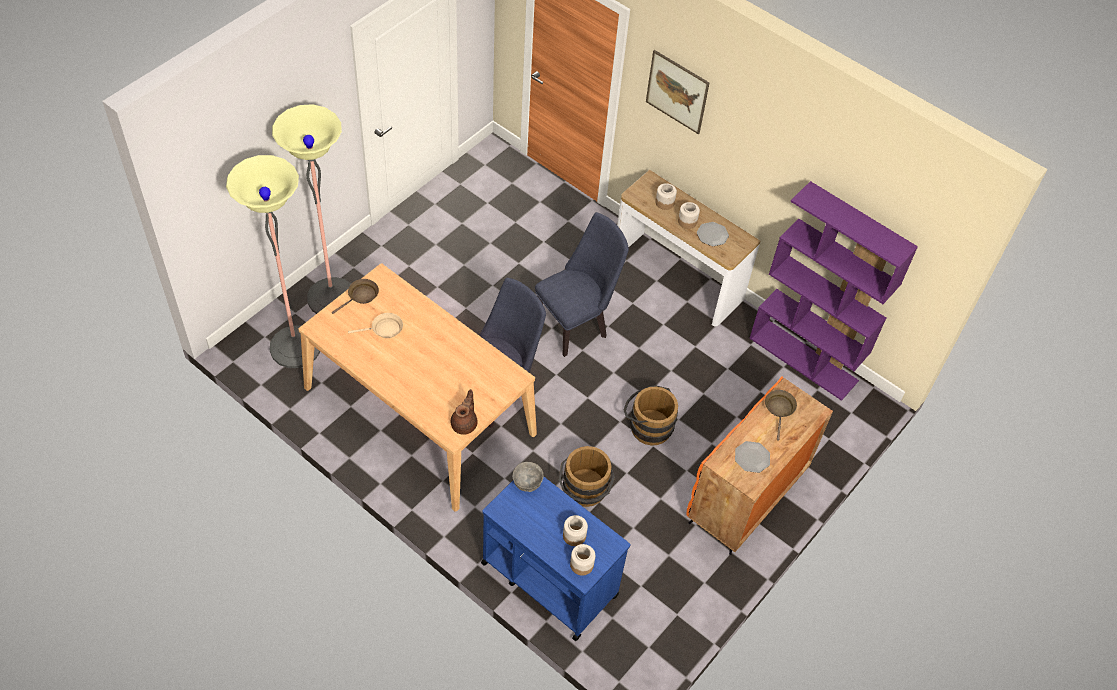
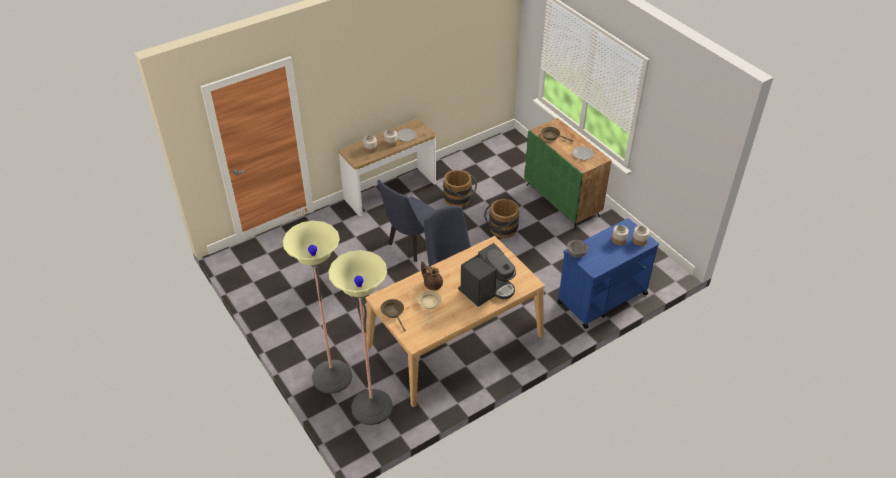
camera: 70 degrees left, 10 degrees down
(427, 387) = (487, 289): none -> coffee machine
(465, 423) = (523, 275): brown teapot -> brown teapot (432, 284)
(576, 325) = (410, 246): blue chair -> blue chair turned 120 degrees counterclockwise
(584, 492) = (543, 269): brown bucket -> brown bucket (460, 200)
(677, 92) = (340, 79): picture -> none
(746, 497) = (562, 200): orange cabinet -> green cabinet
(804, 359) = (473, 154): purple bookcase -> none

